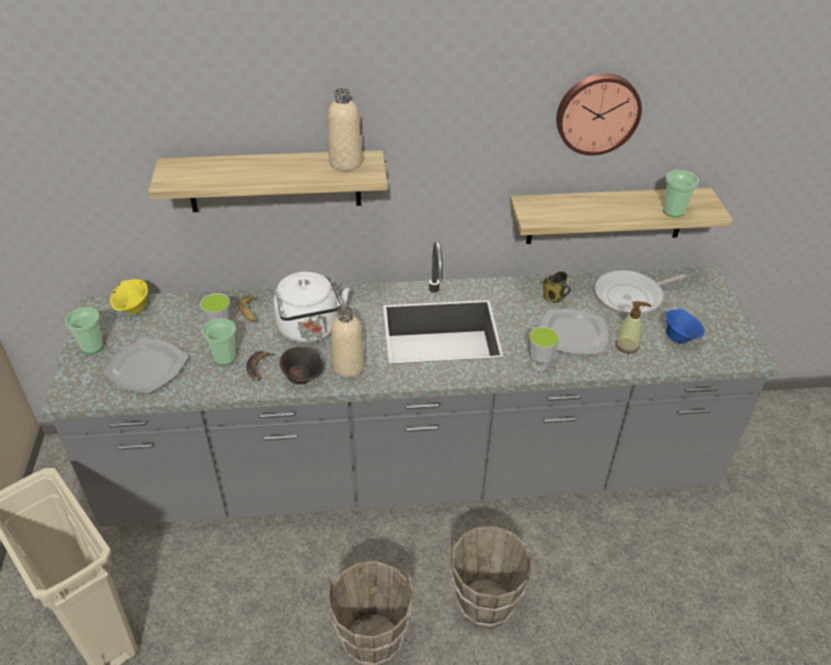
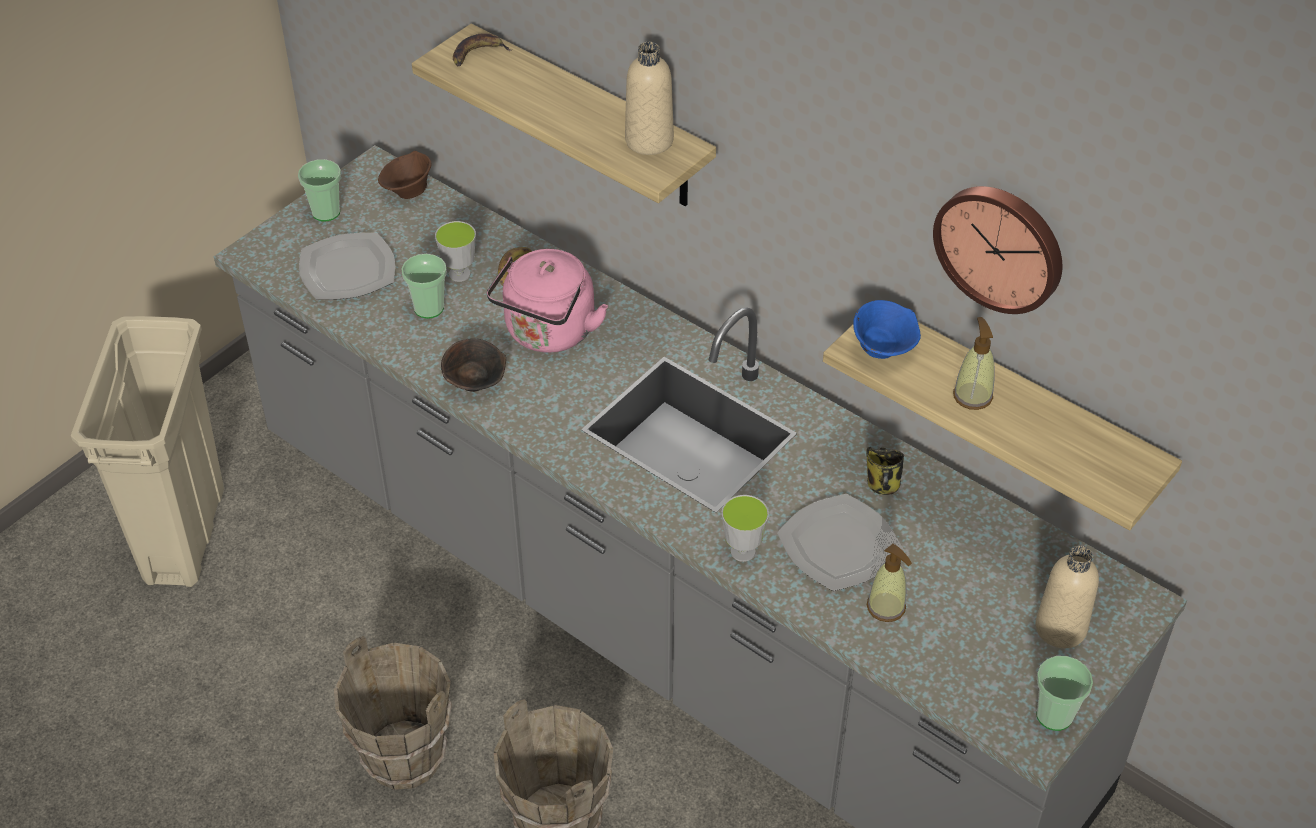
camera: 45 degrees right, 5 degrees up
(133, 309) = (408, 191): yellow bowl -> brown bowl
(259, 367) = (448, 342): banana -> banana (478, 54)
(310, 330) = (548, 334): white kettle -> pink kettle
(348, 367) = (535, 404): beige bottle -> beige bottle (1060, 628)
(606, 209) = (972, 396): none -> soap dispenser
(631, 297) = (989, 554): frying pan -> none
(673, 211) = (1062, 457): cup -> cup (1054, 715)
(679, 337) = (972, 647): blue bowl -> blue bowl (883, 349)

